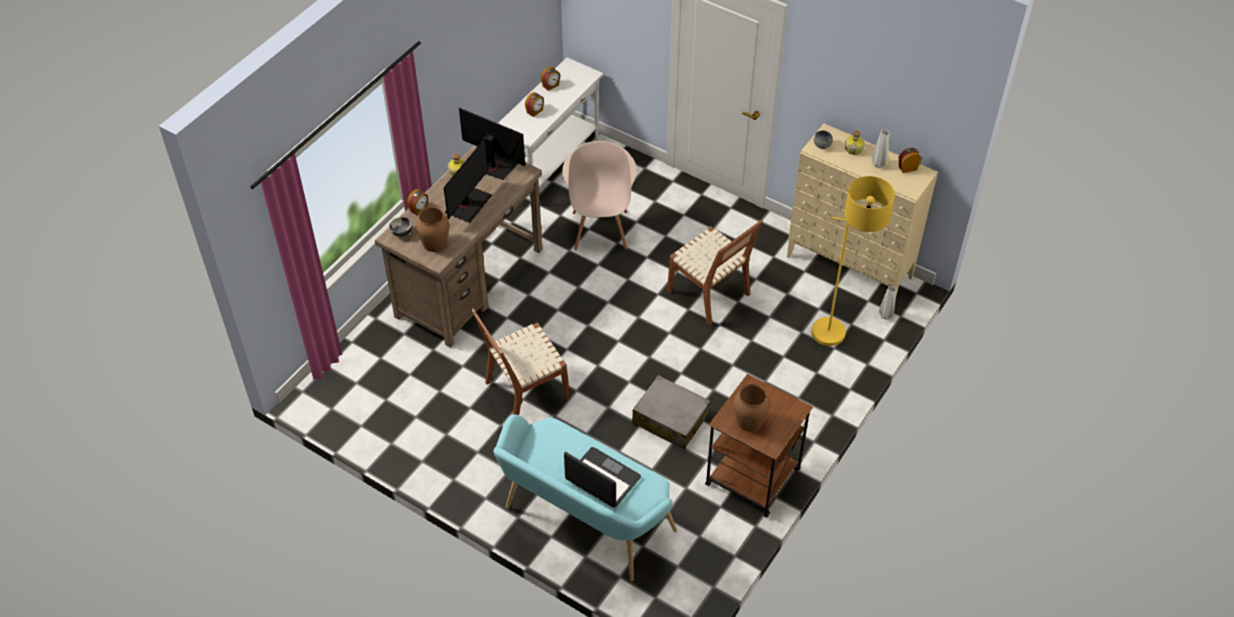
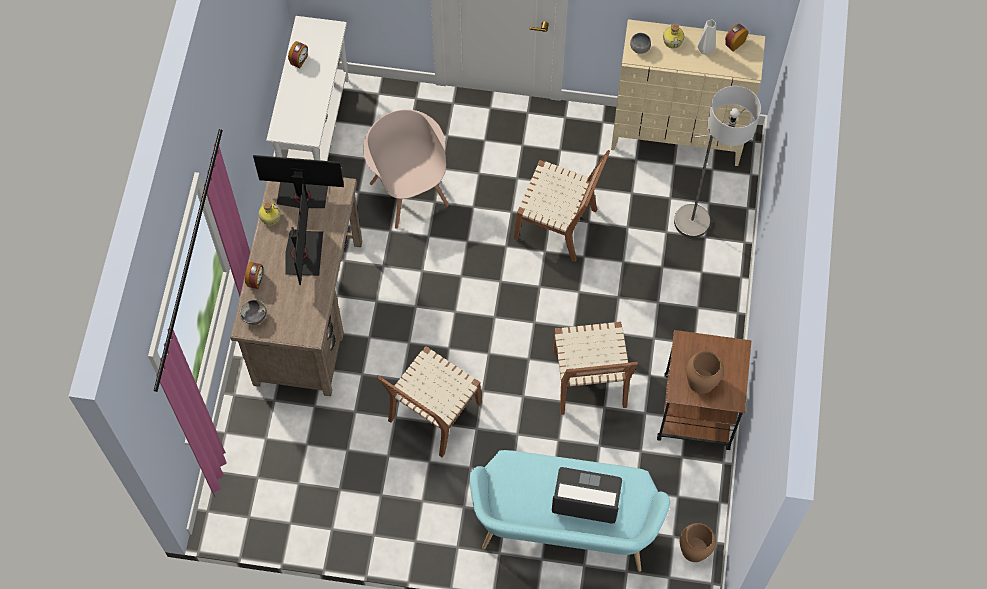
camera: 25 degrees left, 15 degrees up
(435, 243) = (296, 315): brown vase -> brown vase (694, 550)
(535, 111) = (300, 100): alarm clock -> none
(670, 419) = (589, 383): grey suitcase -> chair
(838, 335) = (702, 220): yellow floor lamp -> grey floor lamp
(885, 316) = (736, 180): grey vase -> none

